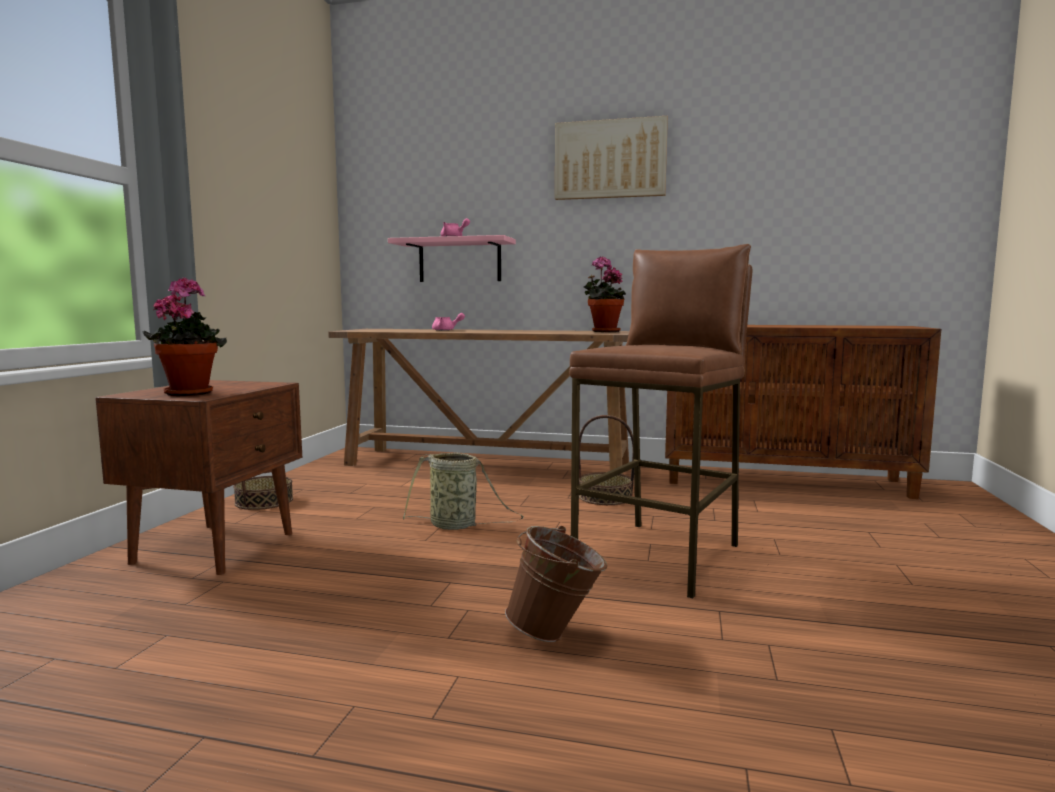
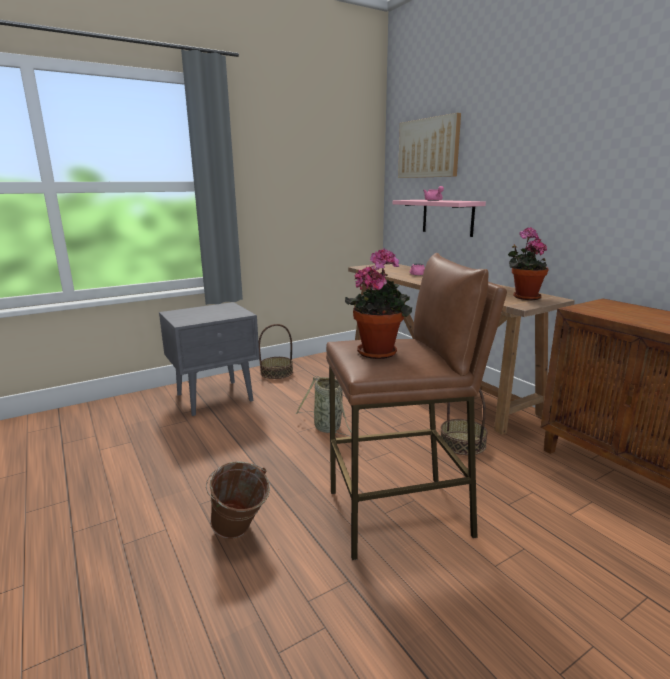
camera: 45 degrees right, 10 degrees up
(190, 393) = (191, 316): potted plant -> potted plant (379, 351)
(217, 547) = (216, 397): brown nightstand -> grey nightstand
(610, 159) = (570, 124): picture -> picture (428, 148)

